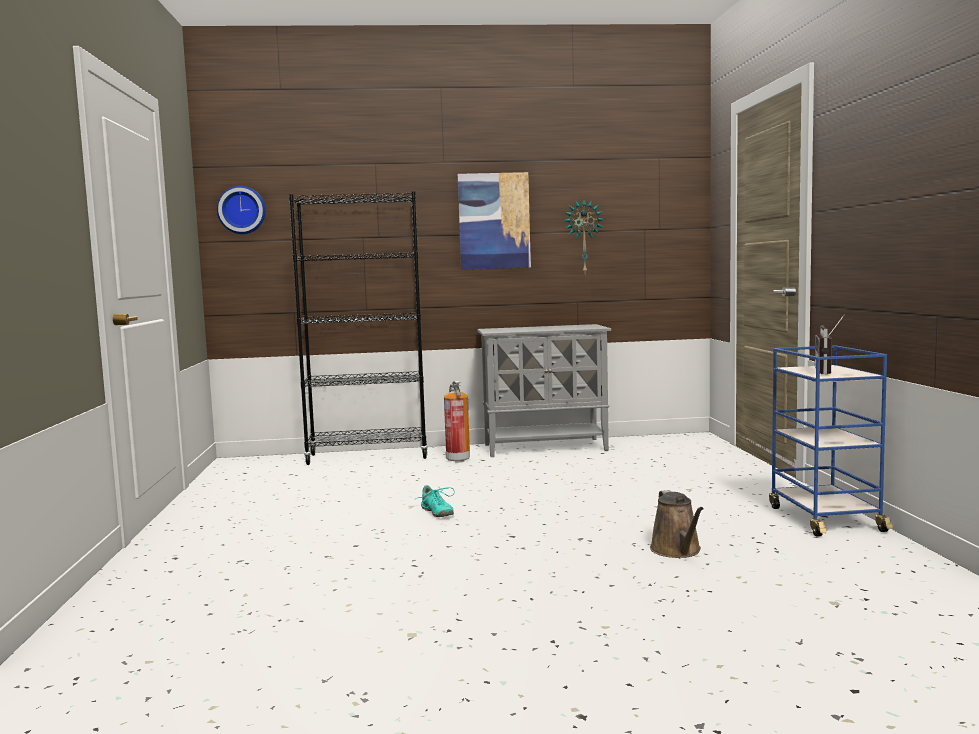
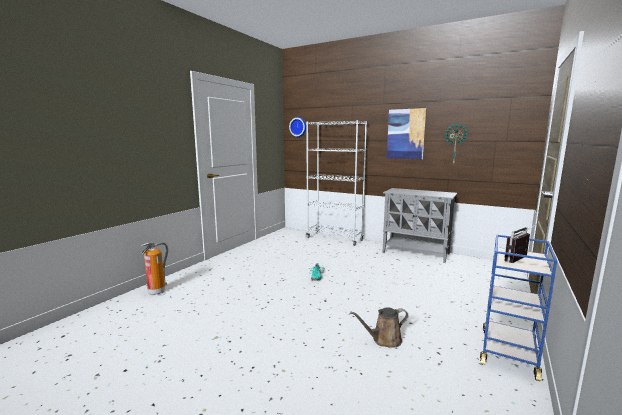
camera: 35 degrees right, 5 degrees up
(368, 456) = (334, 239): black bookcase -> white bookcase
(457, 459) = (366, 250): fire extinguisher -> fire extinguisher (157, 291)
(677, 551) = (384, 340): brown watering can -> brown watering can turned 45 degrees clockwise

